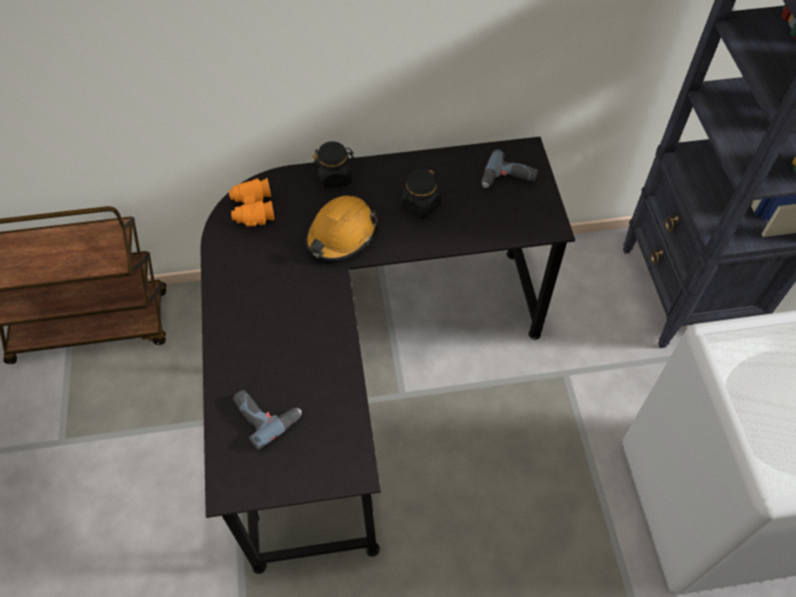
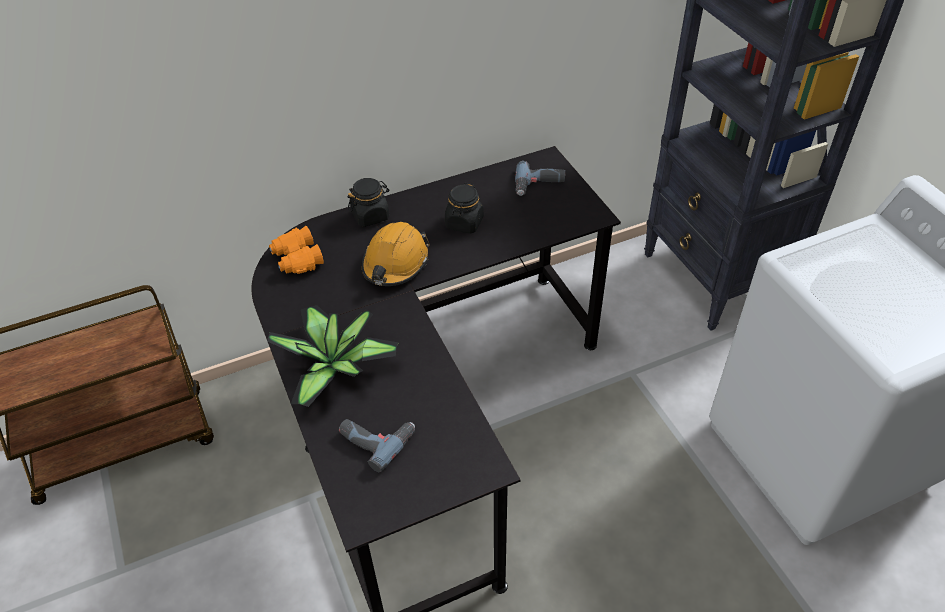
camera: 15 degrees left, 10 degrees down
(252, 330) = (335, 366): none -> potted plant

